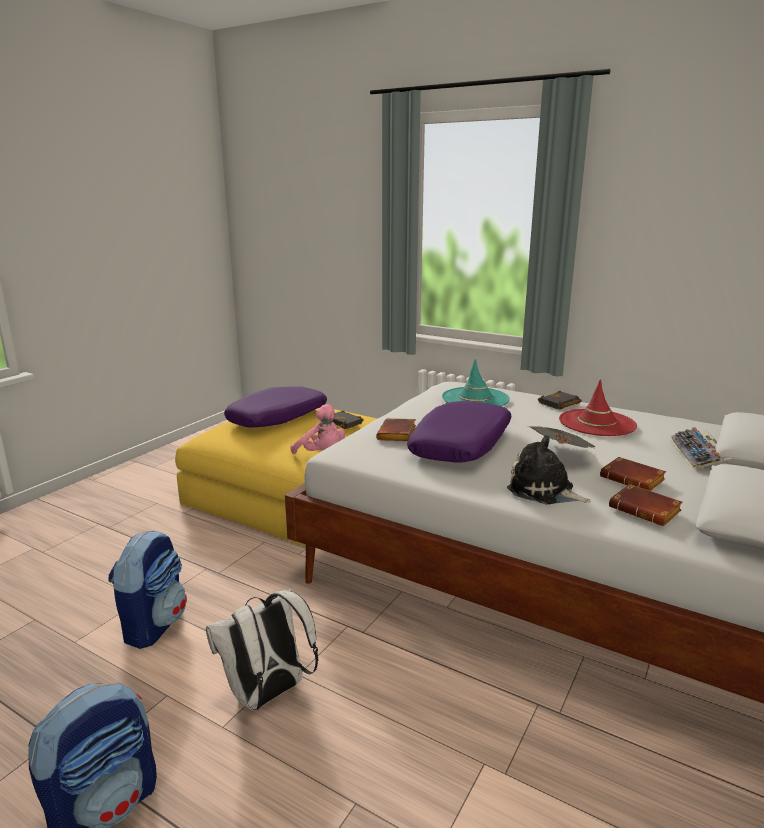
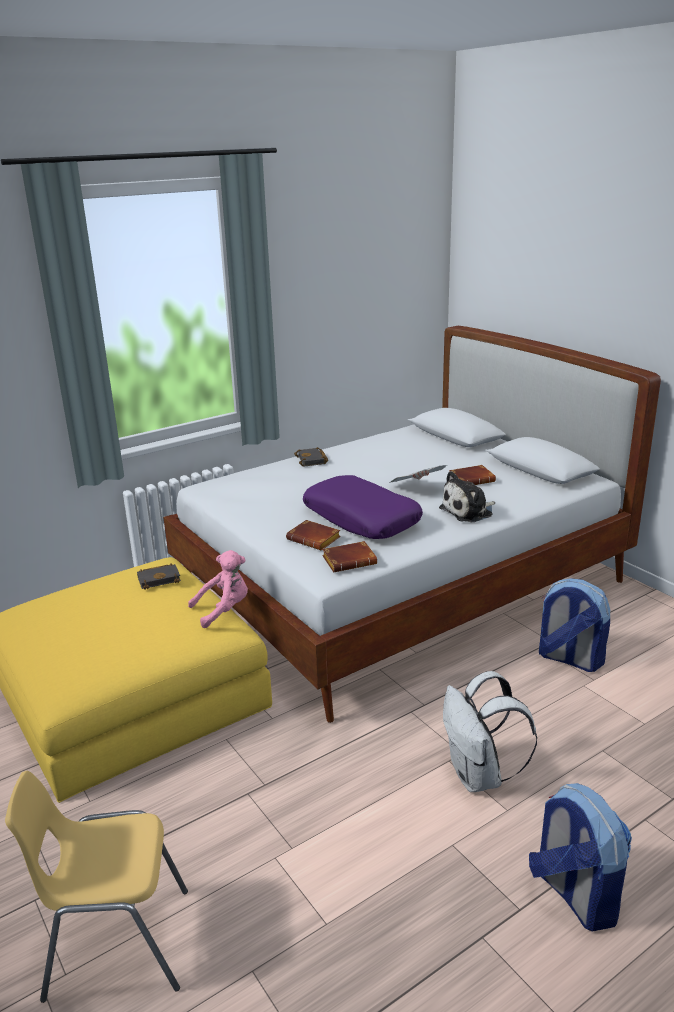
camera: 65 degrees left, 5 degrees up
(62, 561) = (116, 944): none -> yellow chair
(154, 624) = (332, 848): backpack -> backpack (569, 659)
(277, 418) = (87, 619): purple pillow -> none
(475, 398) = (267, 486): turquoise hat -> none
(597, 423) = (367, 460): red hat -> none
(646, 510) = (518, 490): brown book -> brown book (350, 560)
(698, 456) = (449, 450): keyboard -> none

